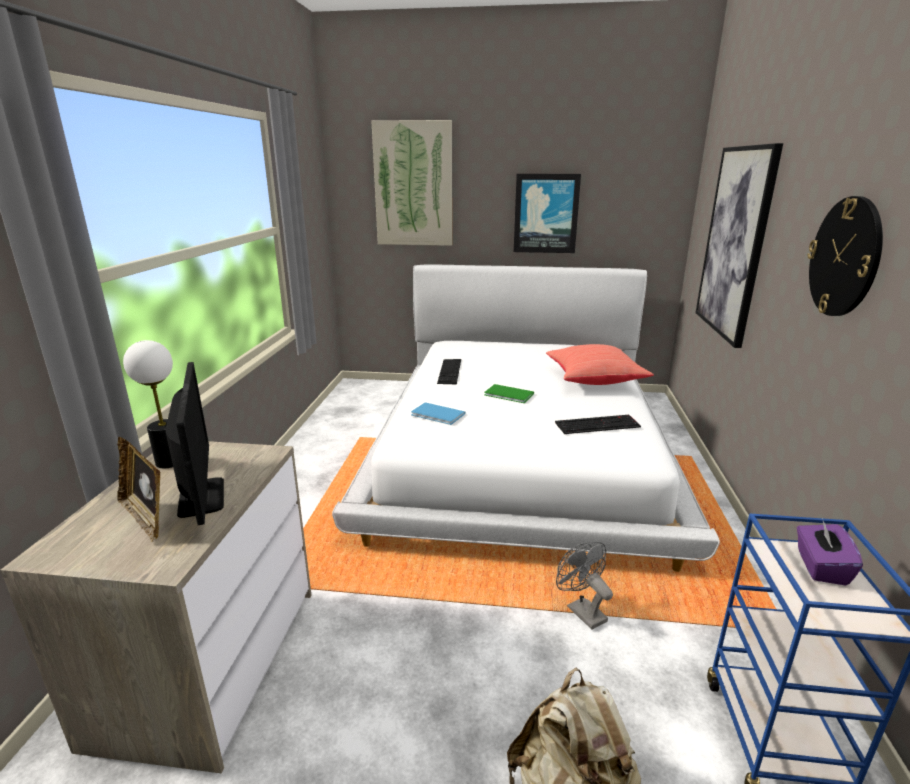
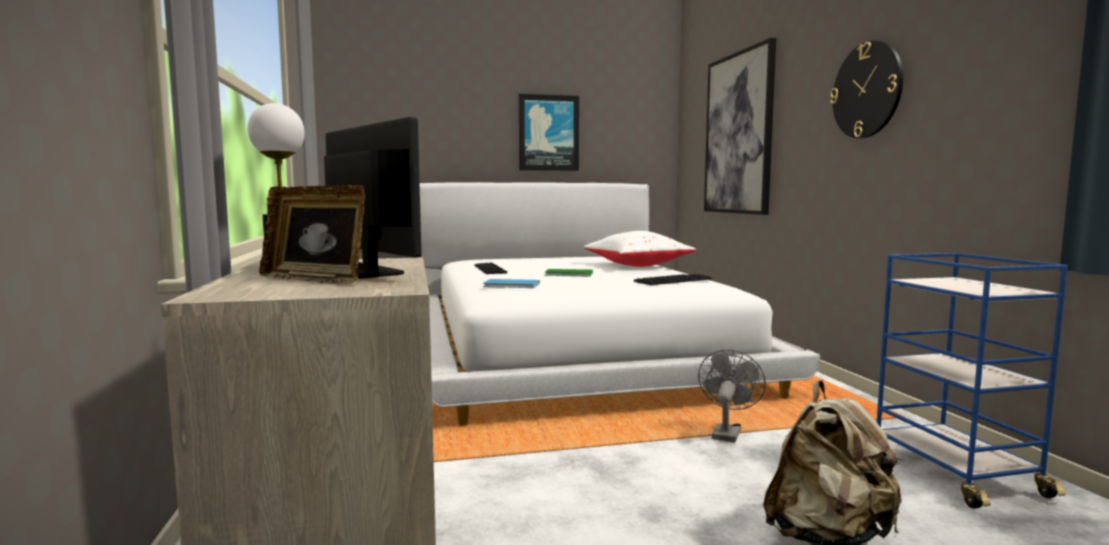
camera: 20 degrees left, 15 degrees down
(413, 185) = (412, 101): picture -> none
(581, 610) = (727, 432): grey fan -> grey fan turned 75 degrees clockwise
(593, 379) = (637, 266): red pillow -> white pillow
(820, 567) = (958, 282): purple tissue box -> none

